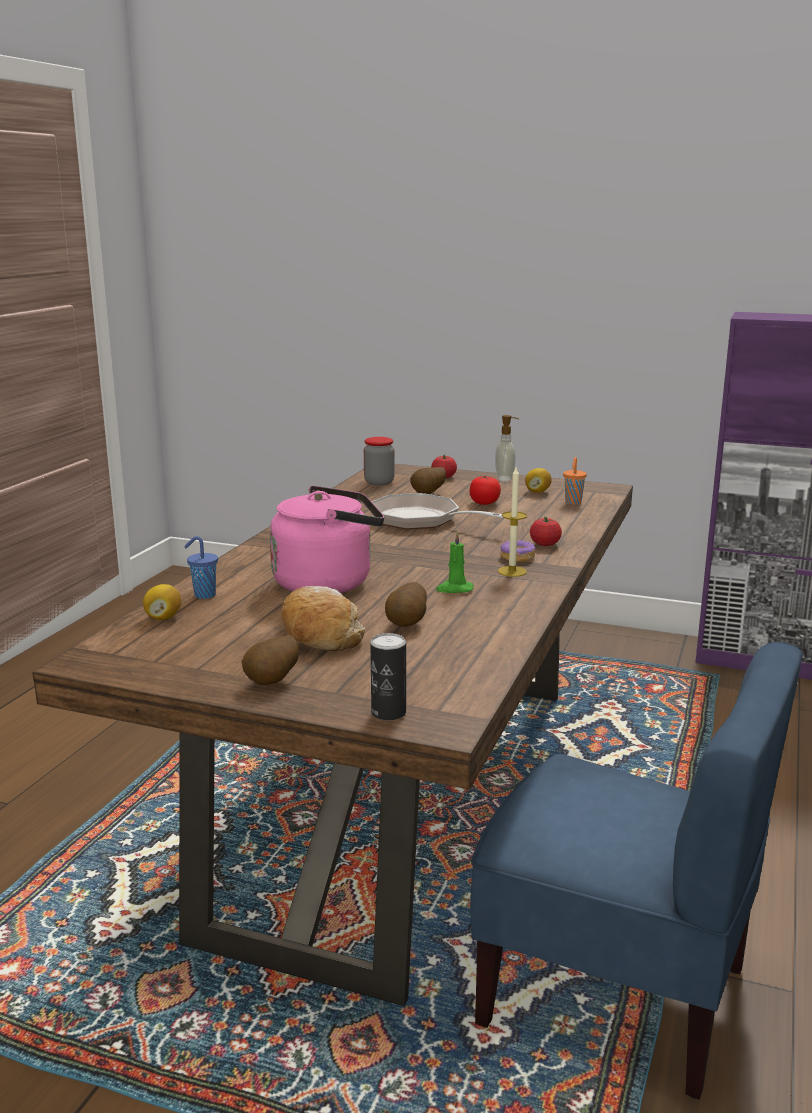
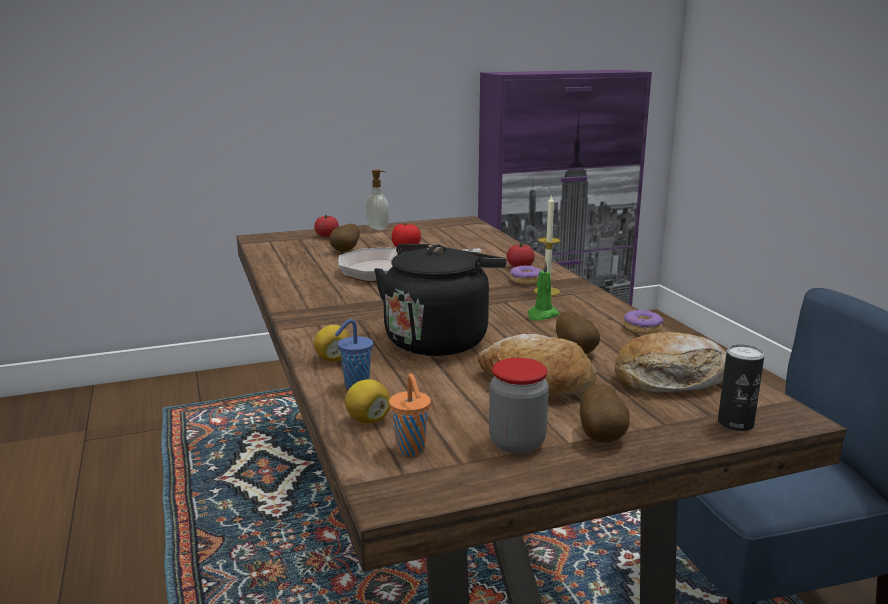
camera: 40 degrees left, 0 degrees up
(328, 583) = (439, 339): pink kettle -> black kettle
(379, 482) = (282, 250): jar -> jar (517, 443)
(426, 668) = (671, 380): none -> bread
(512, 626) = (642, 329): none -> donut
(537, 492) = (424, 232): lemon -> lemon (333, 359)
(573, 503) = (467, 235): orange cup -> orange cup (411, 450)

